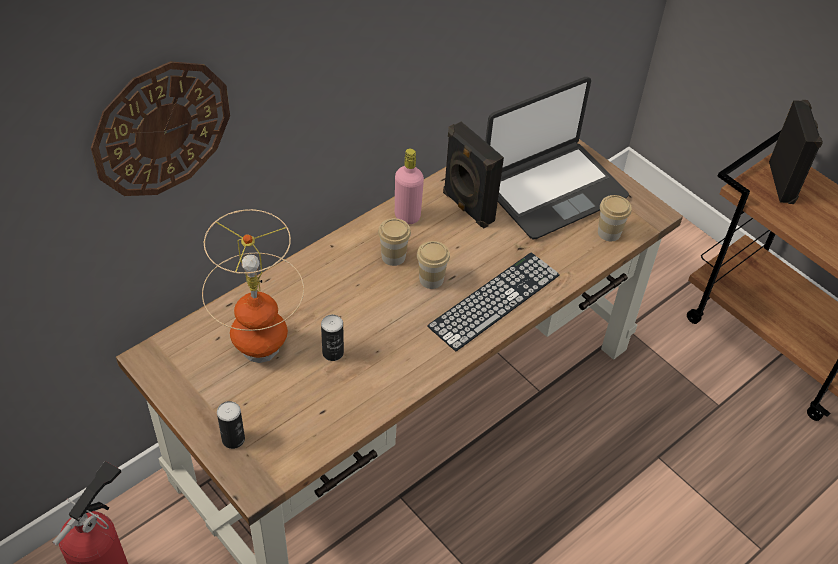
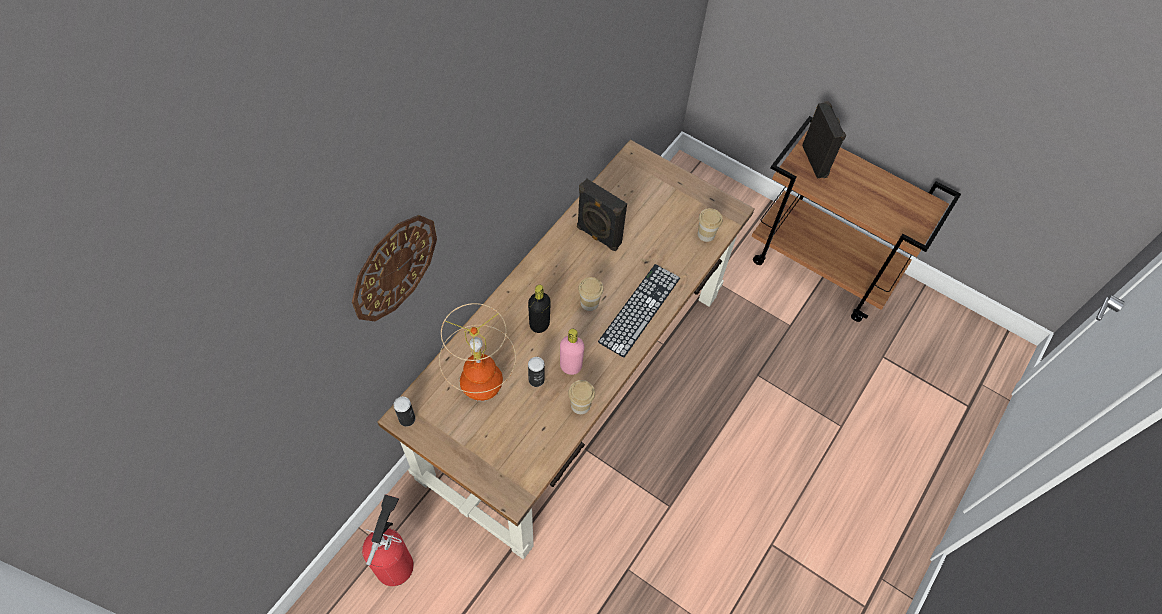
camera: 15 degrees left, 10 degrees up
(233, 439) = (486, 466): can -> can (407, 419)
(358, 290) = (539, 324): none -> black bottle
(393, 256) = (556, 290): cup -> cup (580, 405)
(407, 216) = (556, 253): pink bottle -> pink bottle (571, 366)
(552, 190) = (656, 207): laptop -> none

